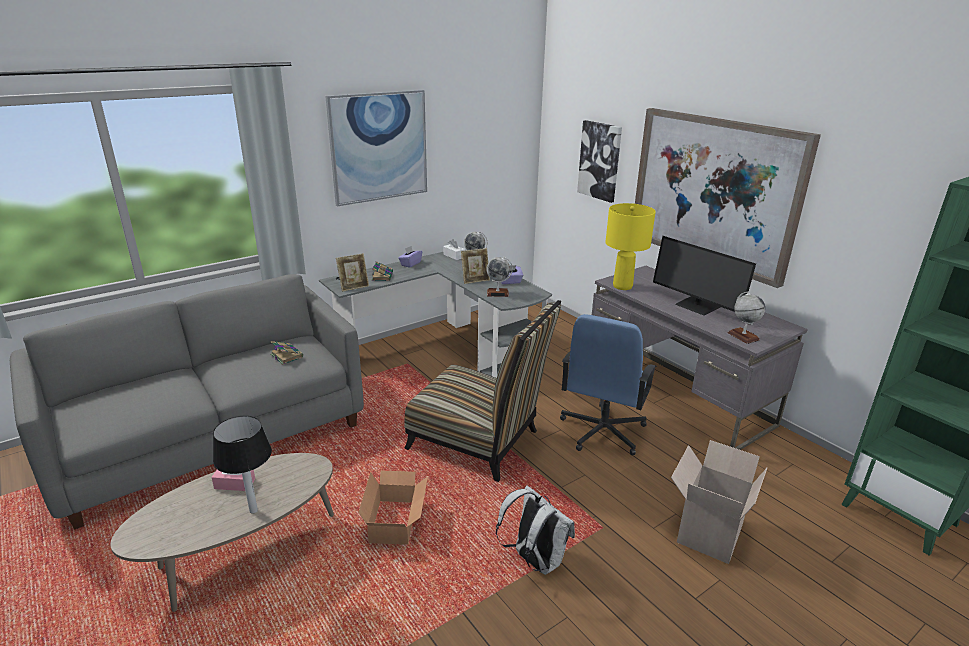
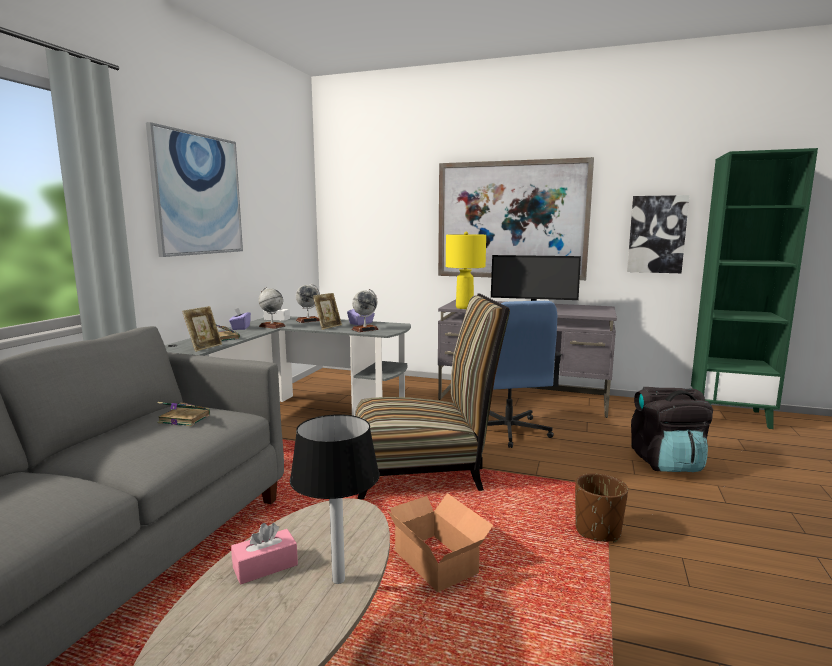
camera: 35 degrees left, 15 degrees down
(534, 560) = (597, 531): white backpack -> brown planter
(600, 161) = (391, 219): picture -> picture (656, 234)
(707, 532) = (666, 462): cardboard box -> black backpack
(743, 336) = (591, 313): globe -> globe (272, 326)

